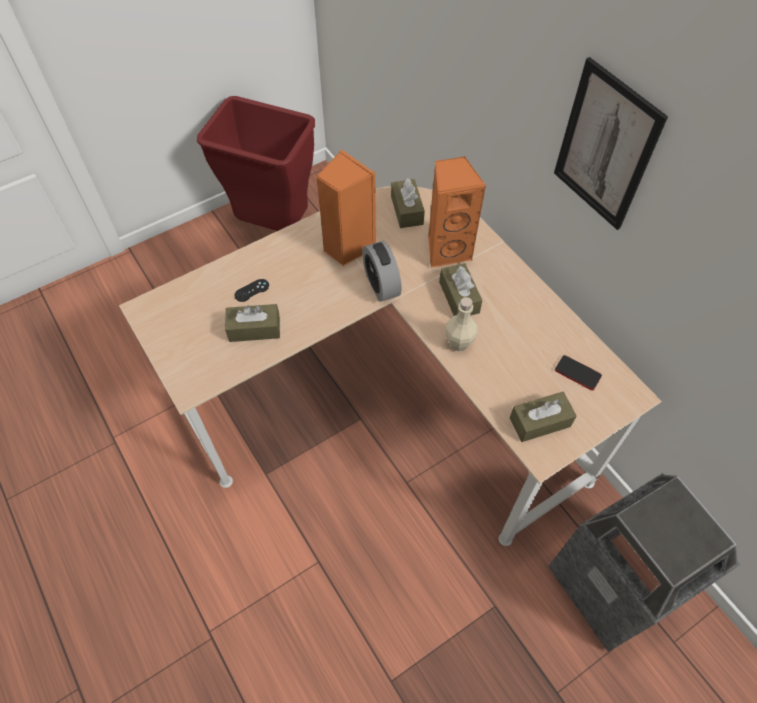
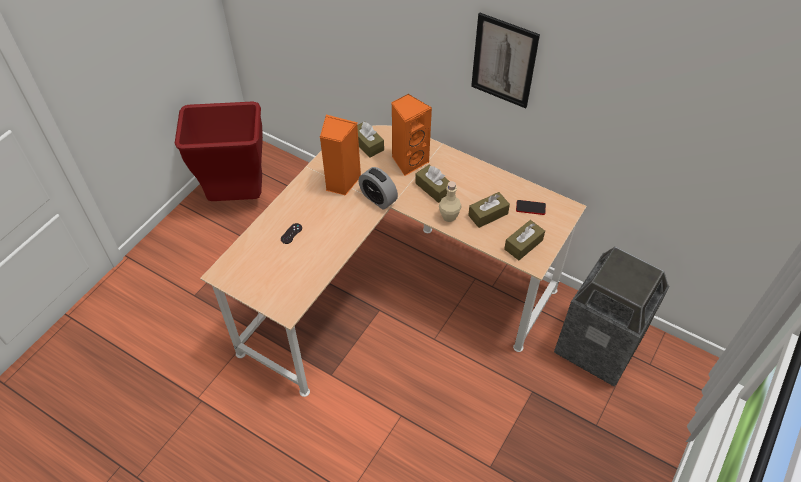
camera: 25 degrees left, 5 degrees down
(254, 329) = (309, 257): brown tissue box -> brown tissue box (488, 214)

